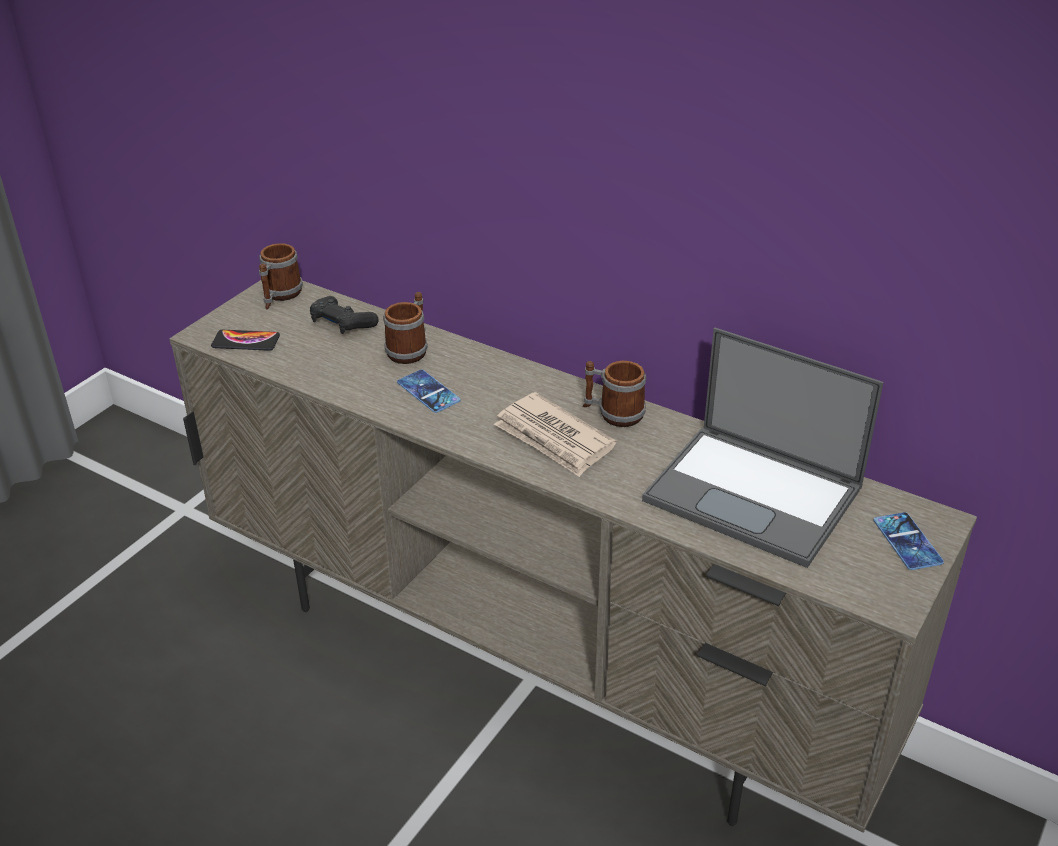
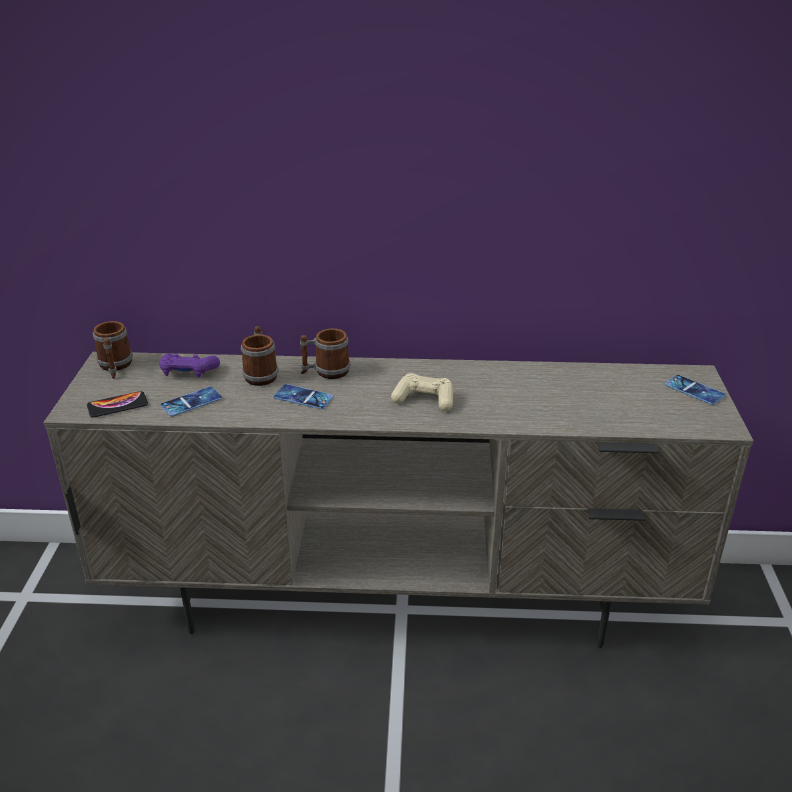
camera: 30 degrees left, 5 degrees down
(315, 360) = (191, 402): none -> phone
(342, 323) = (188, 372): black game controller -> purple game controller
(554, 438) = (424, 400): newspaper -> beige game controller
(613, 413) = (447, 373): mug -> mug (325, 372)
(755, 494) = (585, 392): laptop -> none

